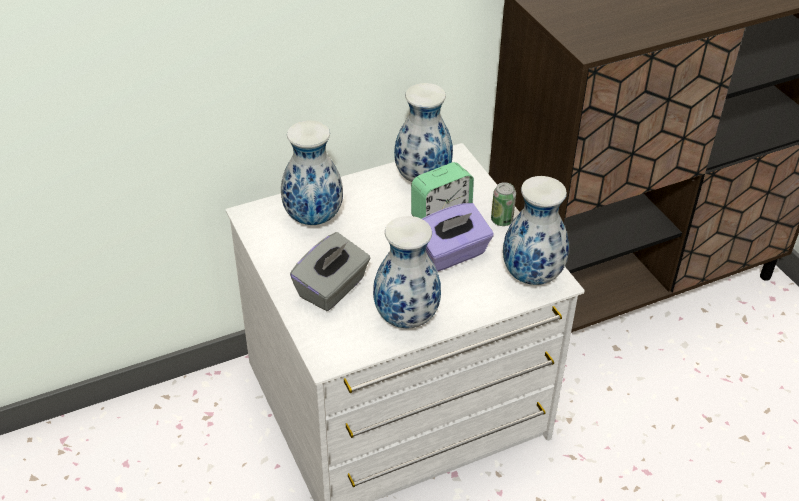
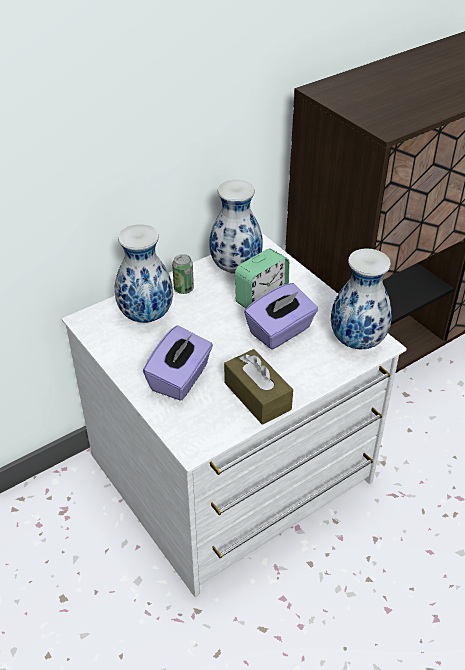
camera: 10 degrees left, 0 degrees up
(332, 288) = (180, 378): grey tissue box -> purple tissue box
(407, 318) = (257, 396): vase -> brown tissue box
(501, 220) = (316, 296): can -> can (183, 289)

